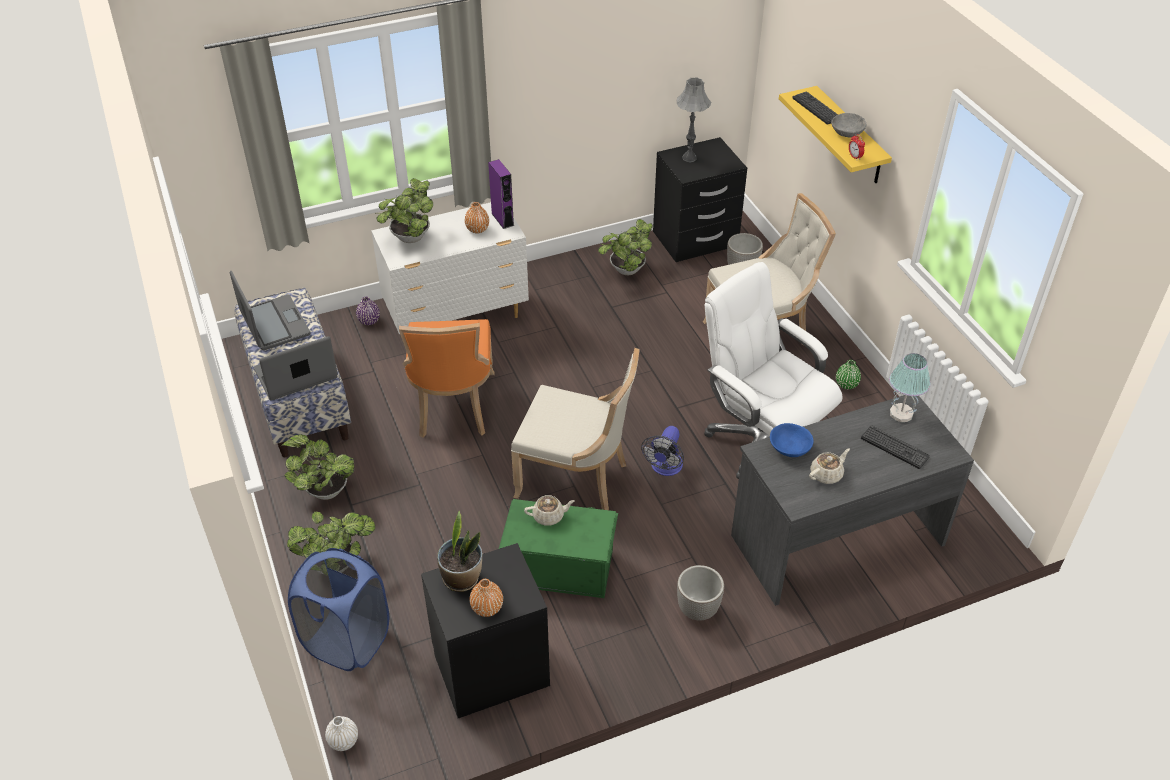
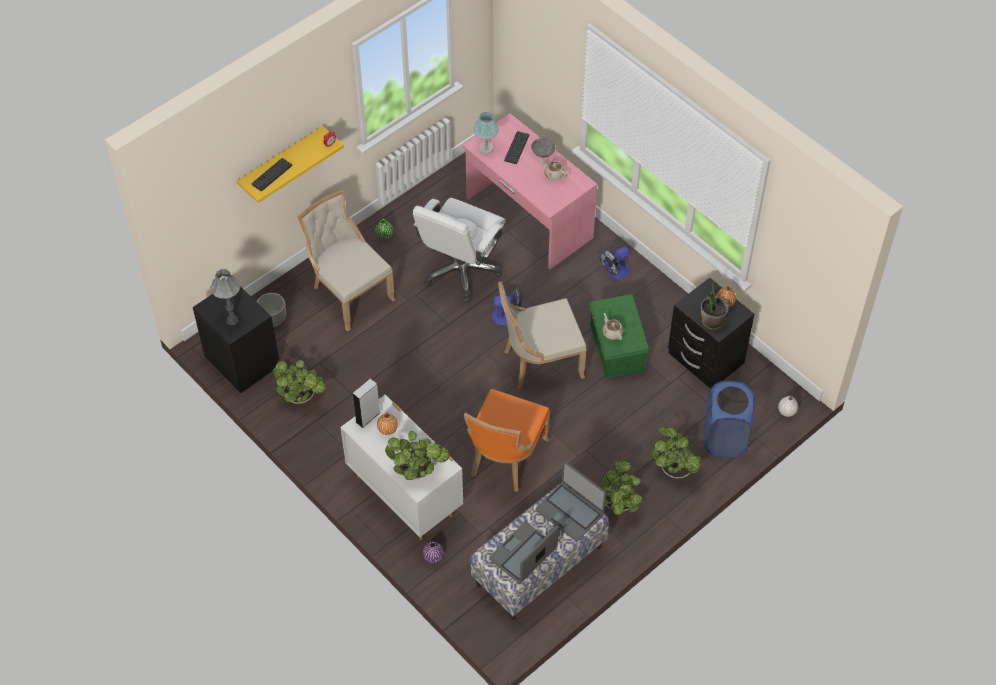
camera: 110 degrees left, 10 degrees up
(453, 407) = (505, 459): orange chair -> orange chair turned 135 degrees clockwise
(502, 219) = (368, 417): purple speaker -> grey speaker
(576, 478) = (539, 362): beige chair -> beige chair turned 105 degrees counterclockwise
(697, 610) = (614, 272): planter -> fan
(789, 448) = (540, 194): blue bowl -> none
(836, 538) = (528, 218): grey desk -> pink desk
(847, 133) = (299, 153): grey bowl -> grey bowl (542, 152)

